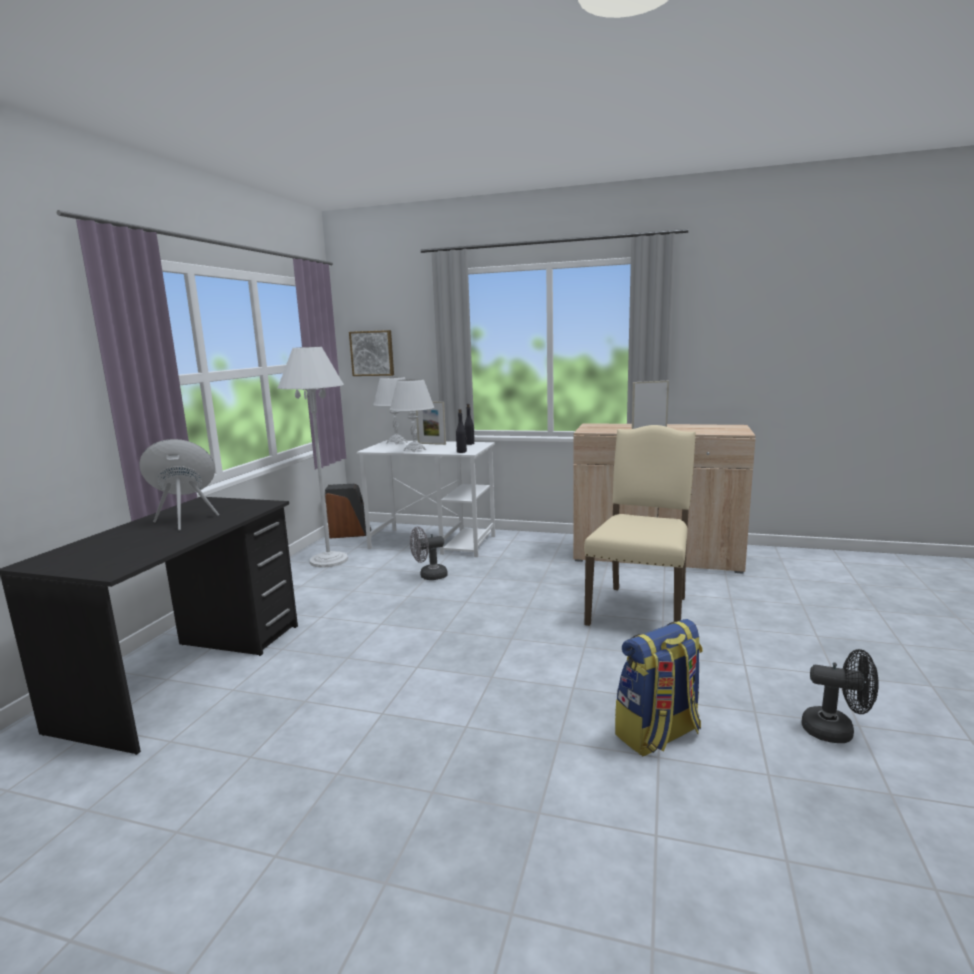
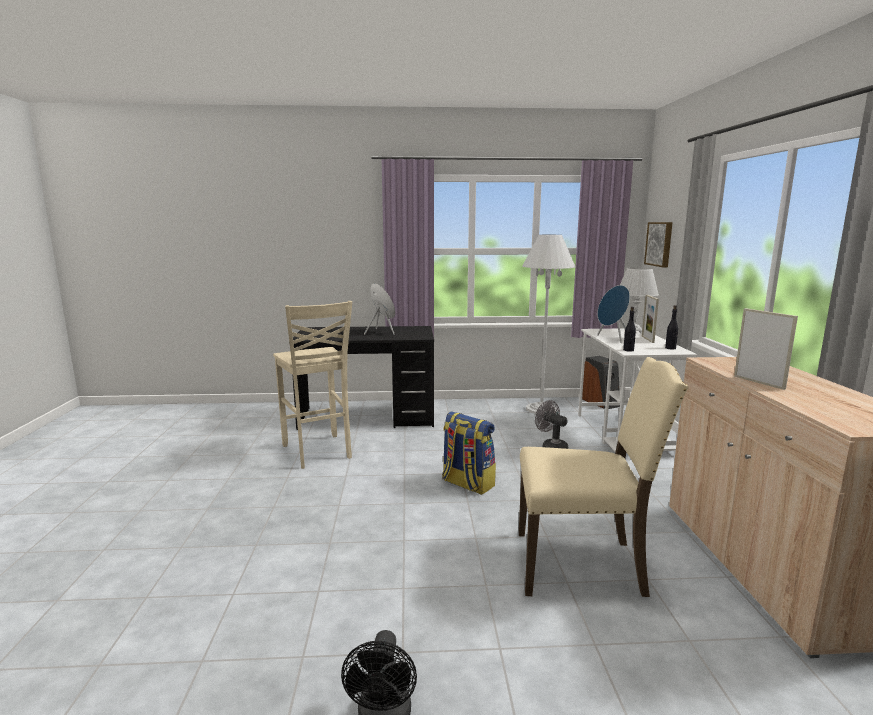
camera: 70 degrees right, 0 degrees up
(272, 734) = (318, 452): none -> beige stool
(414, 450) = (612, 339): white table lamp -> blue speaker
(658, 735) = (348, 589): backpack -> backpack (467, 484)

